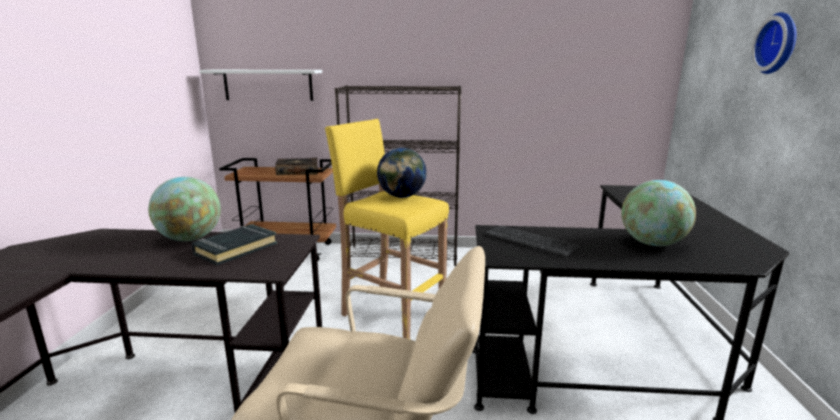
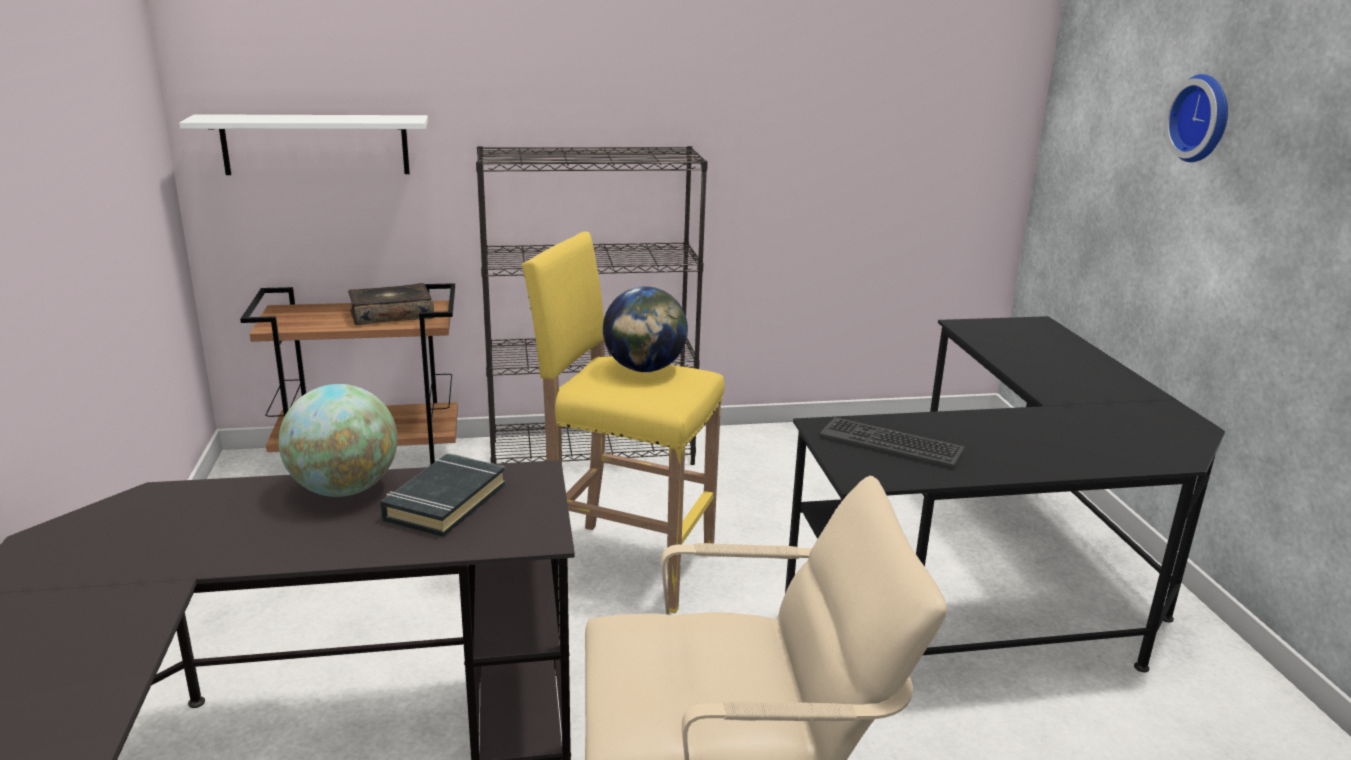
camera: 15 degrees left, 5 degrees up
(652, 243) = (1055, 432): globe -> none

